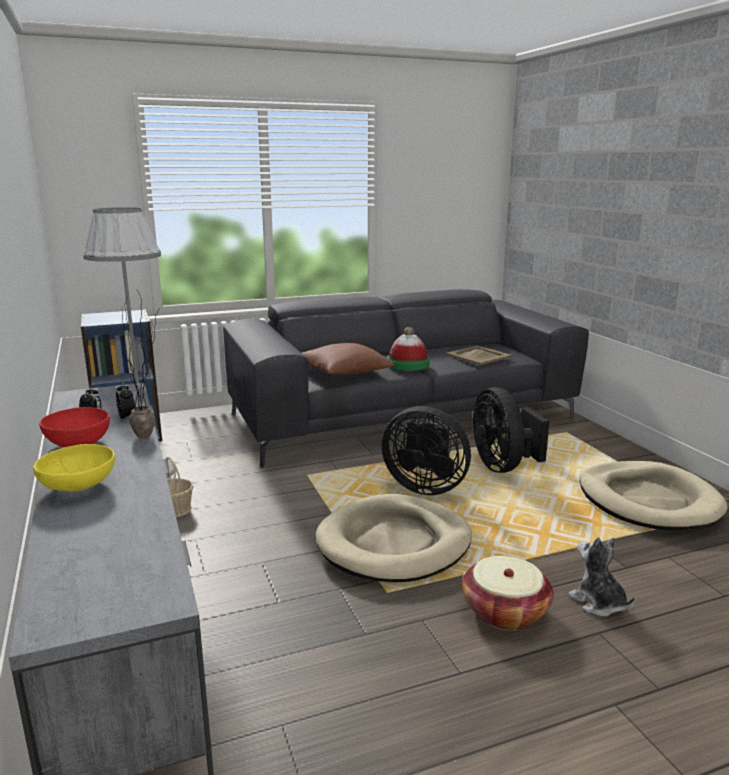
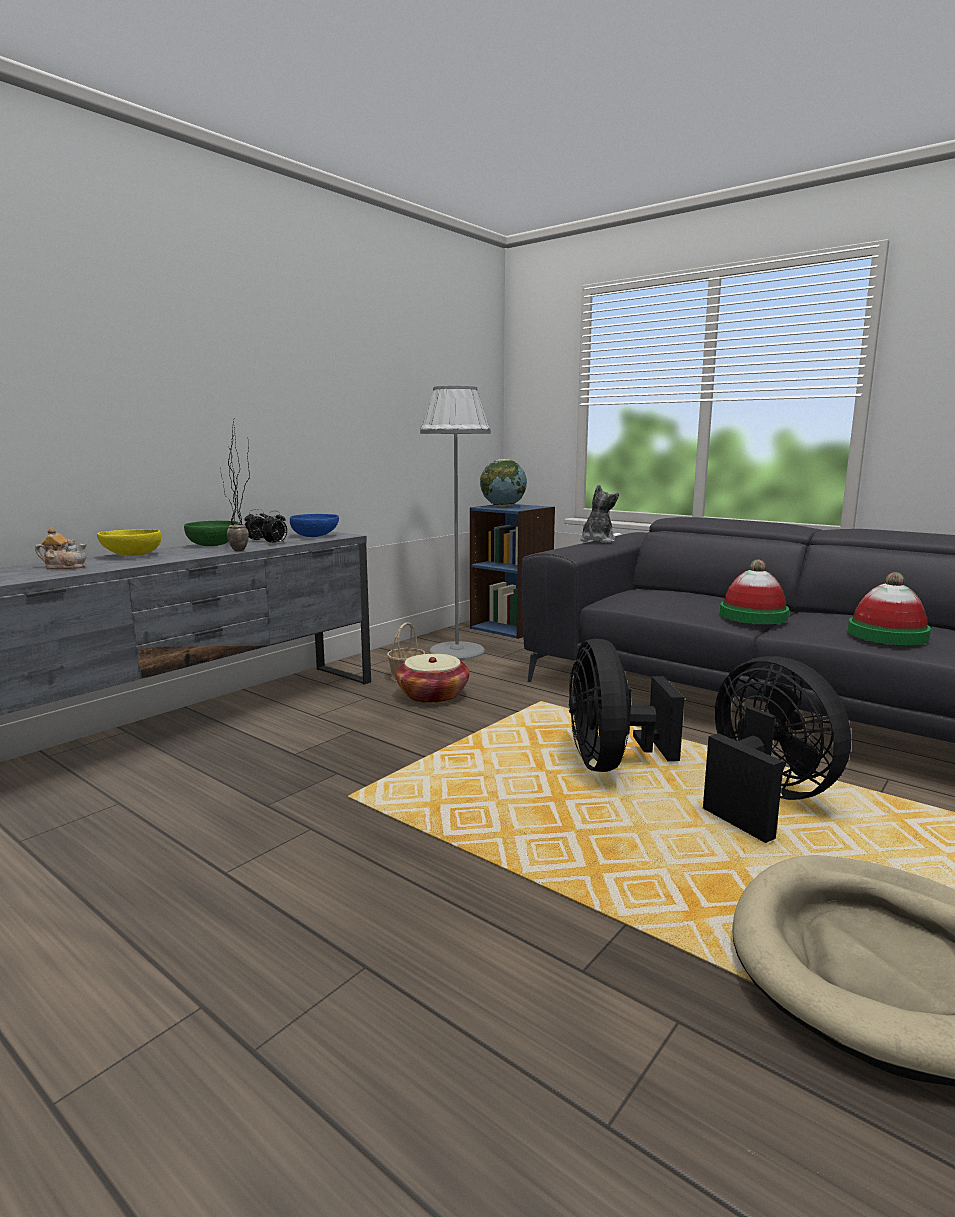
camera: 60 degrees right, 5 degrees down
(78, 443) = (214, 545): red bowl -> green bowl
(101, 526) = (65, 567): none -> teapot
(105, 318) = (503, 506): none -> globe
(108, 398) = (315, 536): none -> blue bowl
(343, 372) = (656, 602): brown pillow -> none
(394, 543) = (452, 777): beige dog bed -> none
(478, 356) = (887, 635): beige tray -> hat
(503, 466) = (763, 799): black fan -> black fan turned 105 degrees clockwise
(505, 611) = (364, 877): basket -> basket (433, 695)
(598, 603) = (446, 954): plush toy -> plush toy (597, 541)

